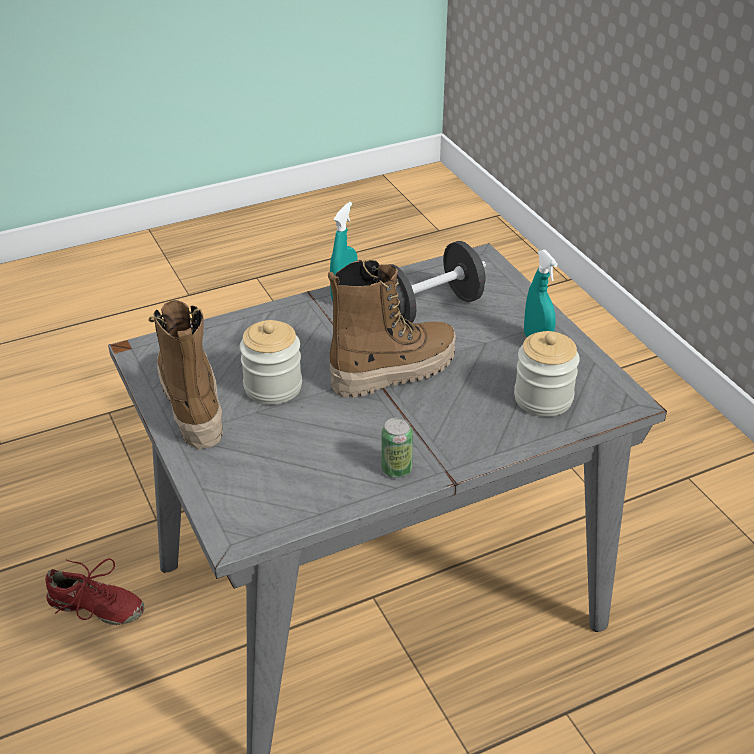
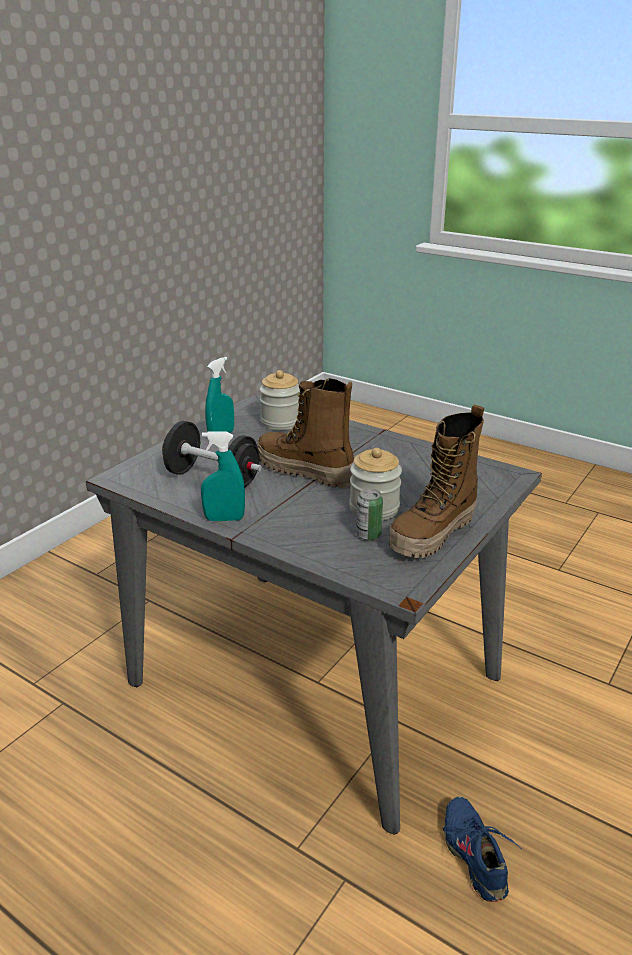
camera: 120 degrees left, 10 degrees down
(96, 608) = (475, 854): red shoe -> blue shoe
(396, 469) = (396, 446): can -> can (368, 535)

